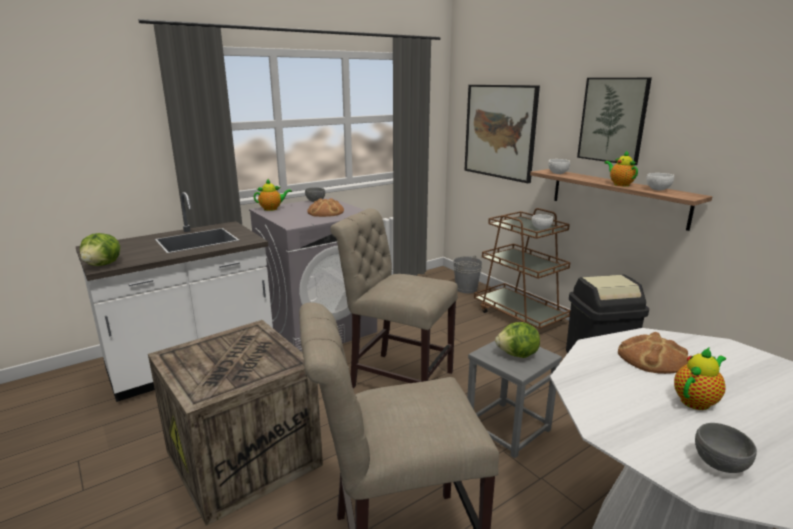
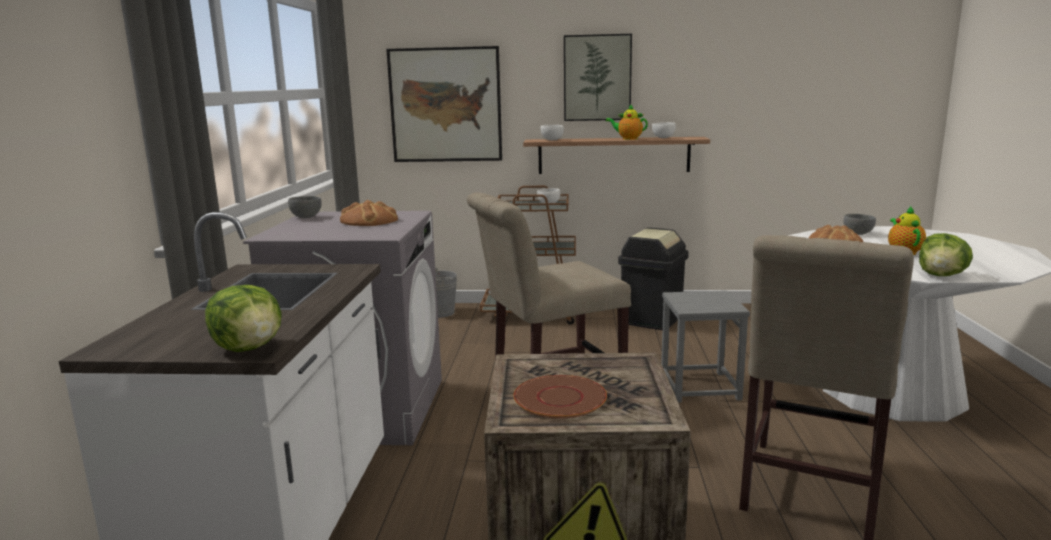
camera: 50 degrees left, 5 degrees down
(208, 358) = (560, 398): none -> brown plate
(272, 209) = (282, 233): teapot -> none
(517, 355) = (706, 300): lettuce -> lettuce (941, 276)
(719, 464) = (979, 267): grey bowl -> grey bowl (857, 234)

